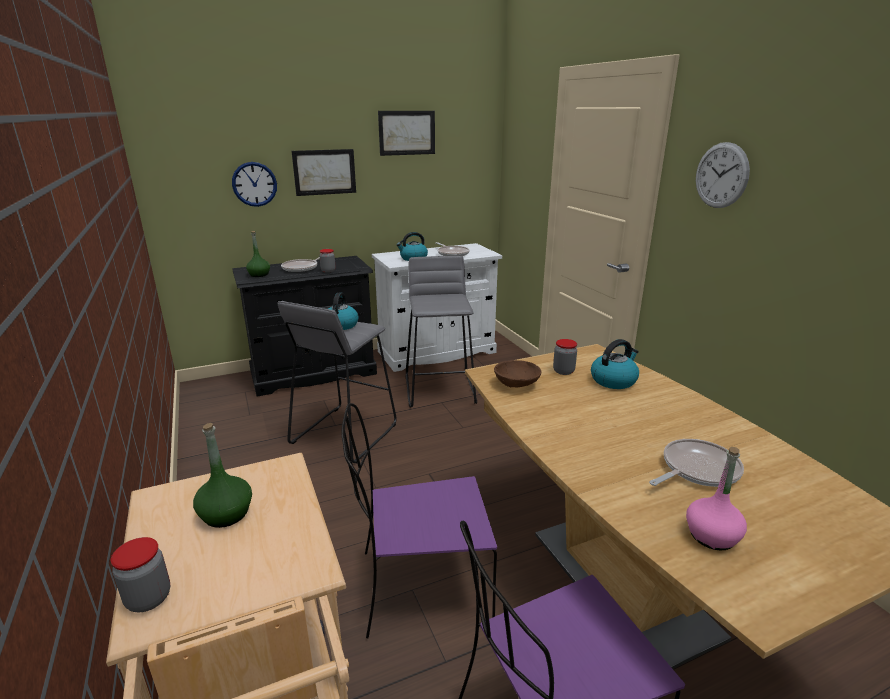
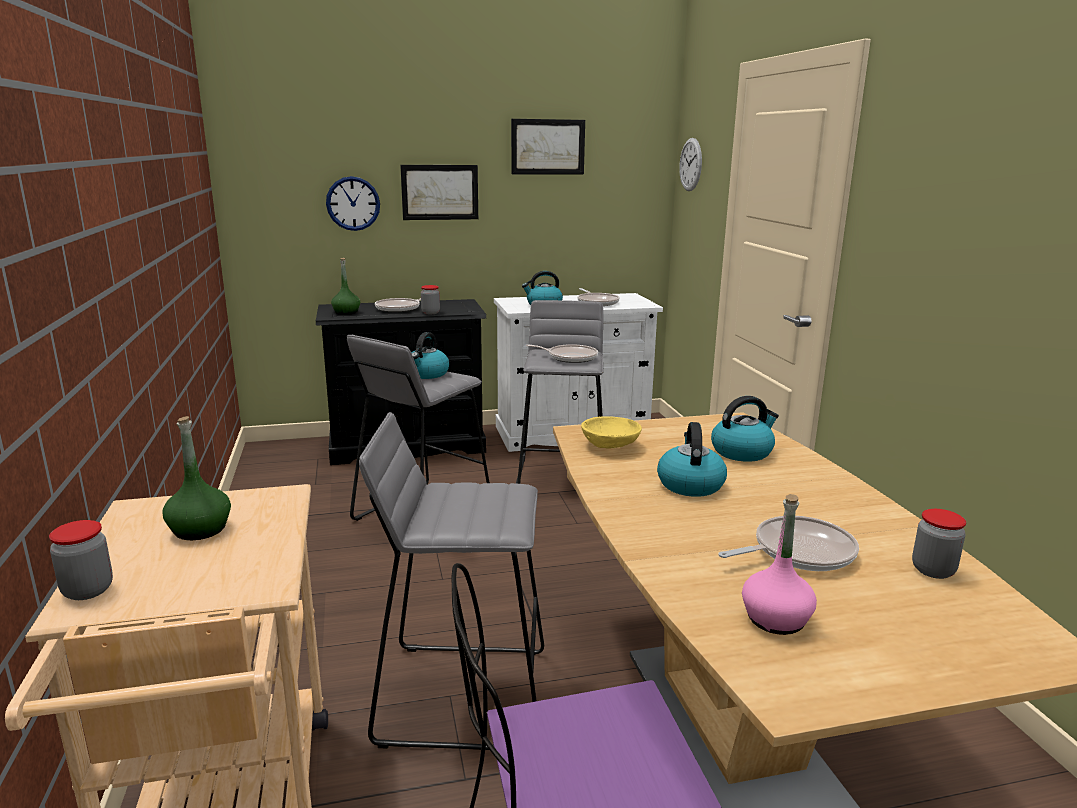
camera: 10 degrees right, 5 degrees down
(420, 587) = (461, 694): purple chair -> grey stool
(445, 301) = (570, 357): none -> frying pan
(517, 385) = (611, 446): brown bowl -> yellow bowl
(563, 371) = (680, 437): jar -> jar (933, 570)
(591, 414) = (690, 484): none -> kettle
(721, 175) = (914, 192): wall clock -> wall clock (690, 164)

